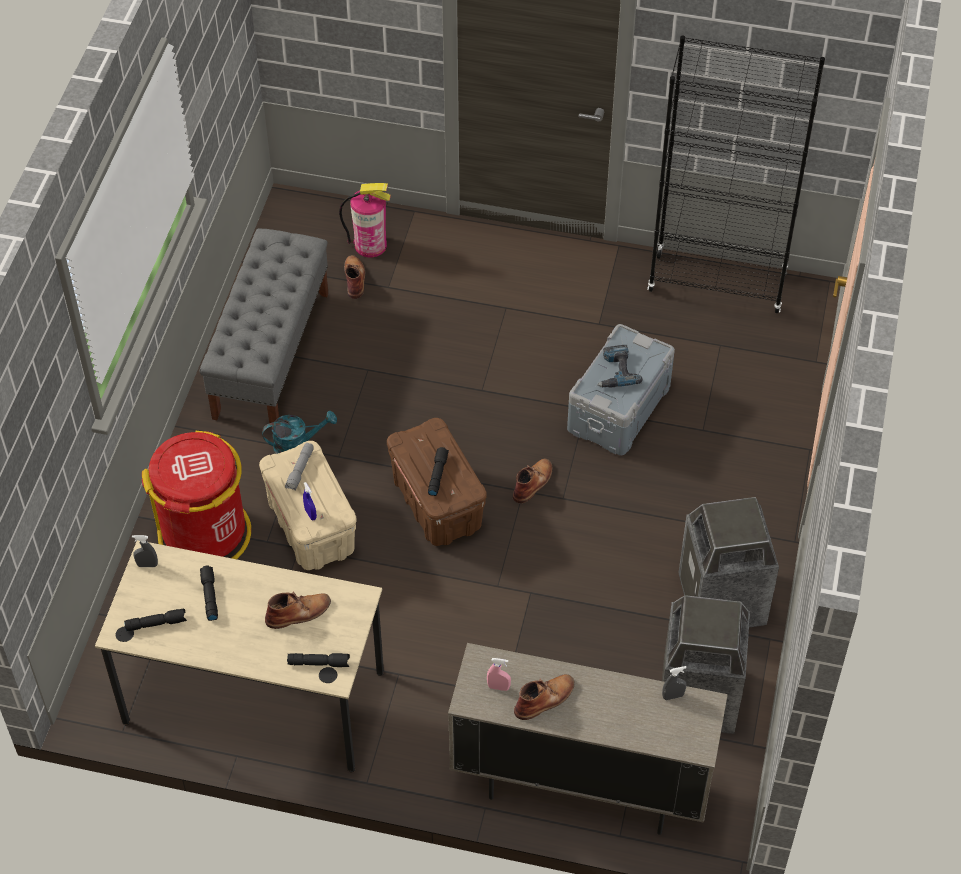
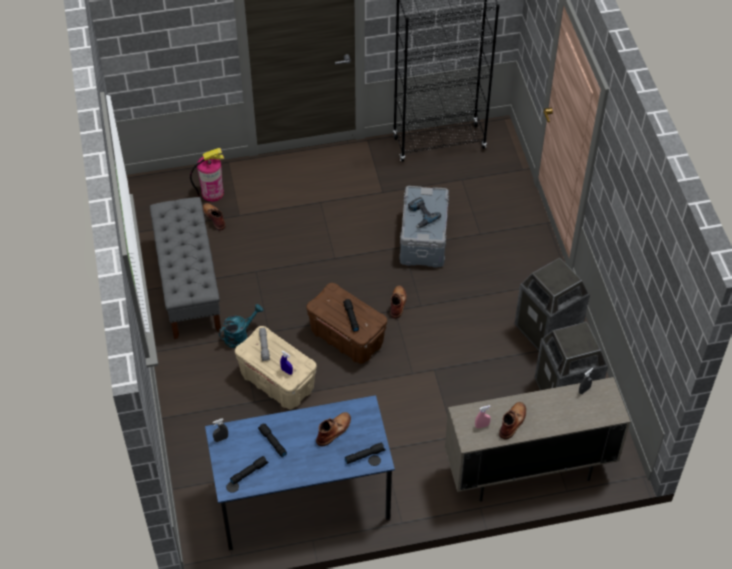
camera: 25 degrees left, 0 degrees up
(205, 534) = (212, 412): red trash can -> none
(254, 697) = (302, 500): beige desk -> blue desk

